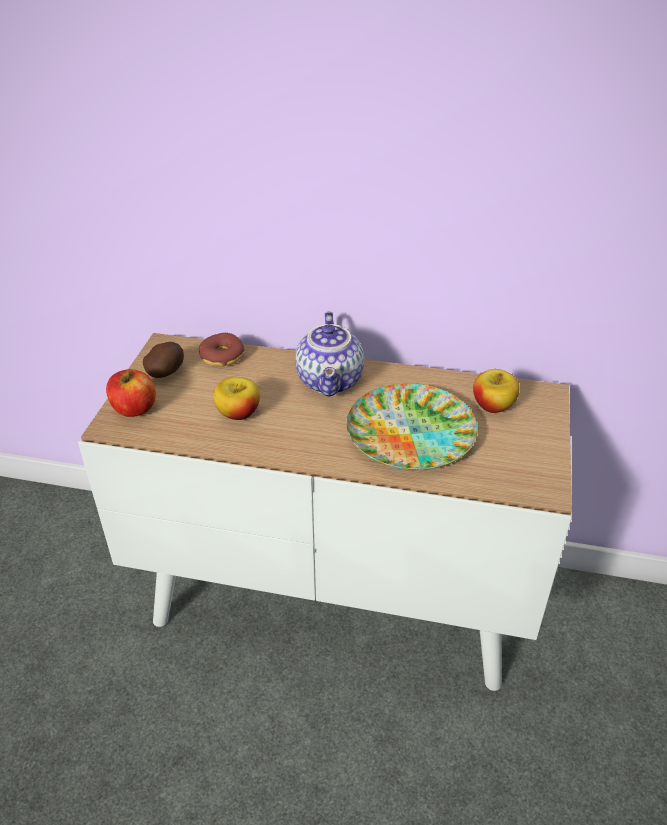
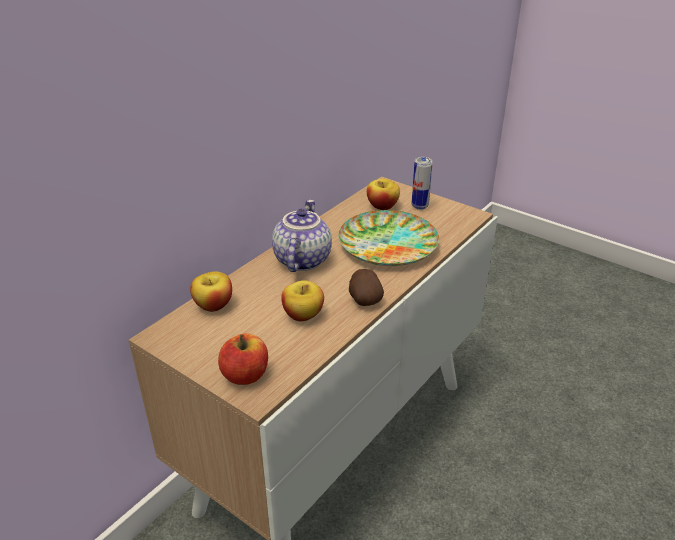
camera: 65 degrees left, 5 degrees down
(166, 372) = (206, 343): potato -> potato (364, 299)
(222, 356) = (213, 305): donut -> apple
(331, 381) = (301, 259): teapot -> teapot turned 105 degrees counterclockwise
(523, 436) = (419, 206): none -> can

